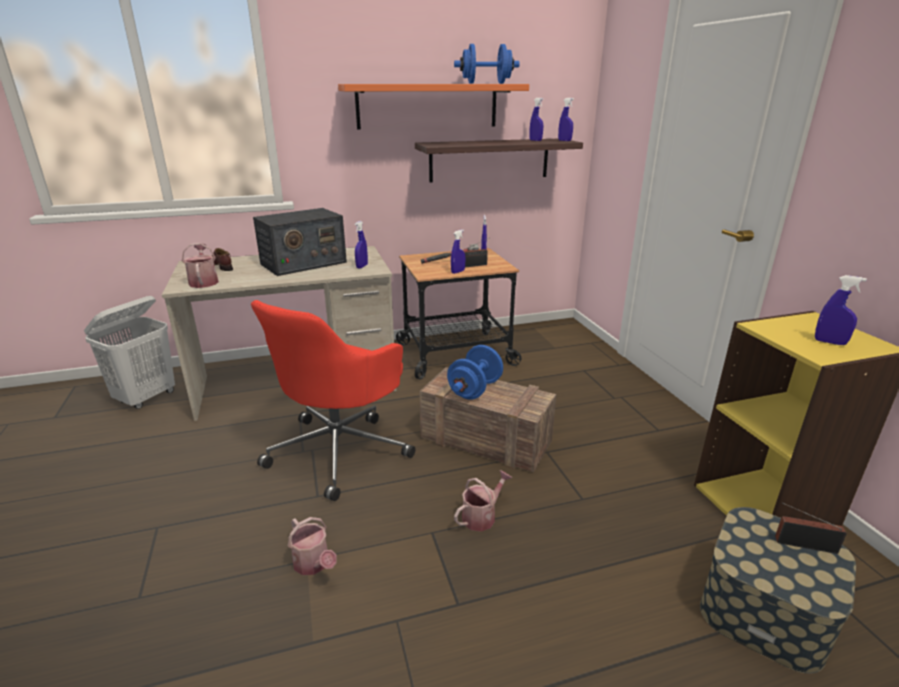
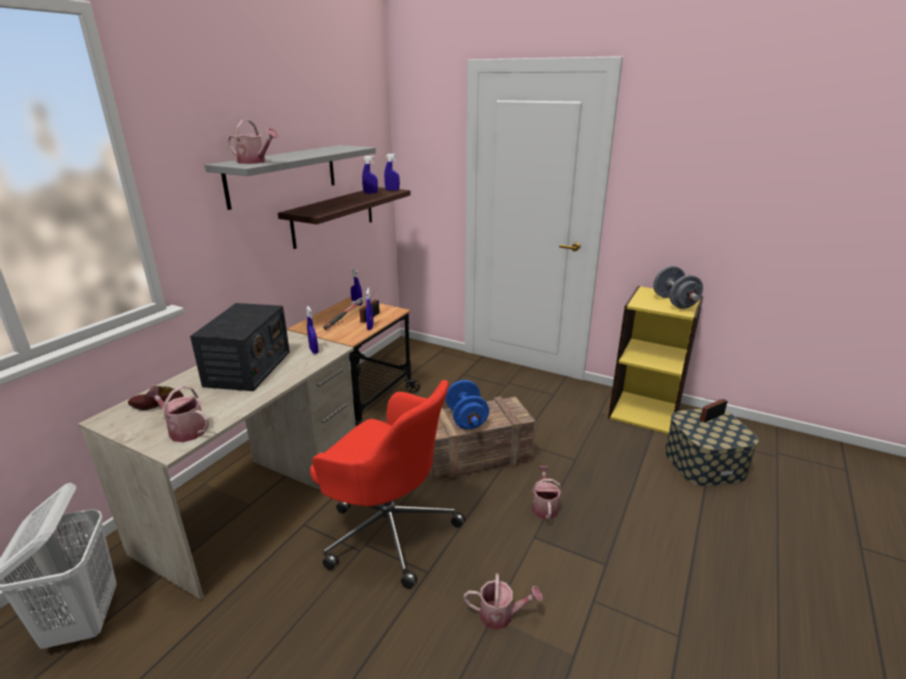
camera: 45 degrees left, 0 degrees up
(340, 449) = (388, 528): red office chair -> red office chair turned 45 degrees counterclockwise
(372, 83) = (255, 162): none -> watering can
(427, 106) = (283, 175): orange shelf -> grey shelf
(486, 83) = (338, 149): blue dumbbell -> none
(830, 342) = (674, 302): blue spray bottle -> grey dumbbell

